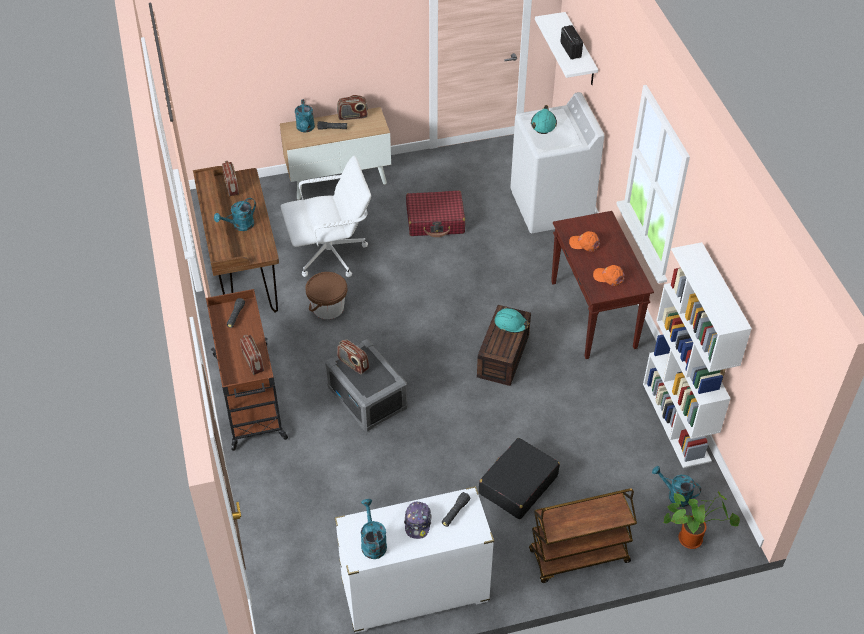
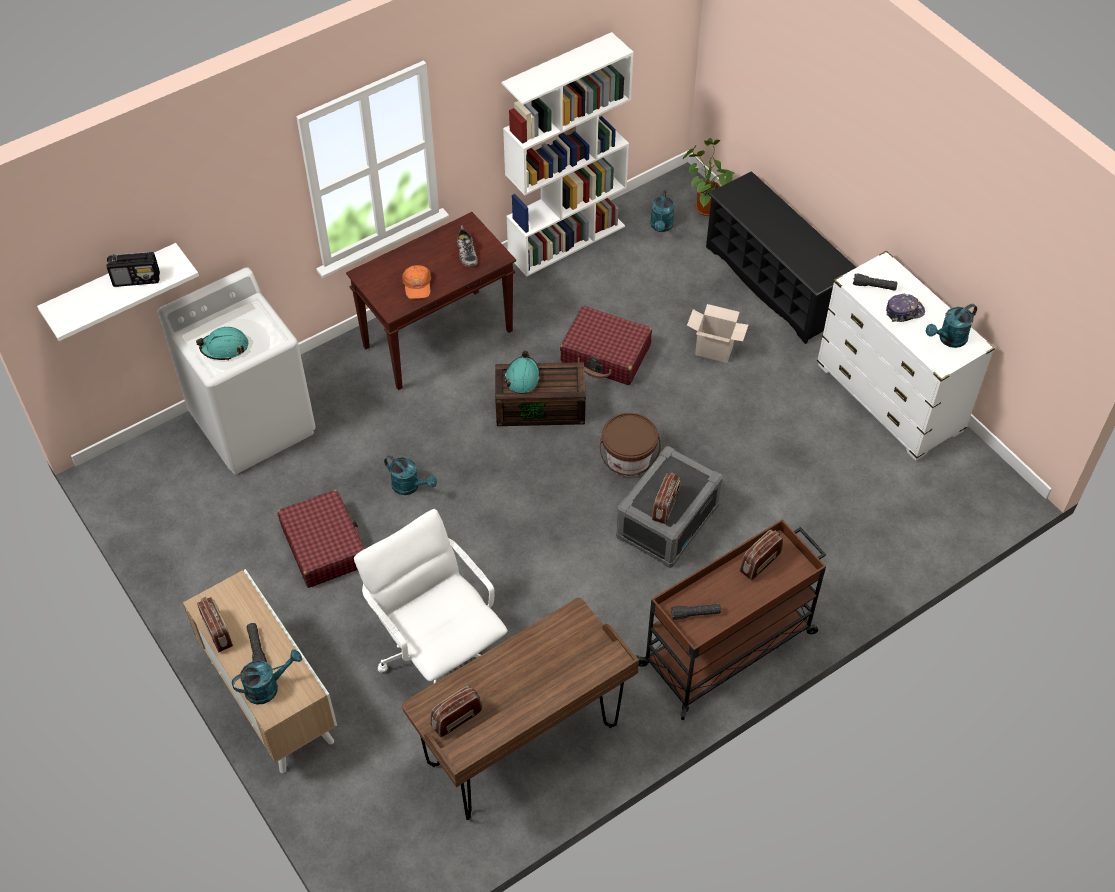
camera: 110 degrees left, 5 degrees up
(240, 226) = (535, 671): turquoise watering can -> turquoise watering can (410, 486)
(328, 307) = (539, 617): brown bucket -> brown bucket (628, 459)
(518, 485) = (715, 349): black suitcase -> cardboard box
(540, 410) = (605, 354): none -> red suitcase
(570, 50) = (137, 279): radio -> radio turned 150 degrees counterclockwise
(578, 557) = (774, 283): brown cart -> black shoe rack
(608, 277) = (466, 252): orange cap -> shoe

